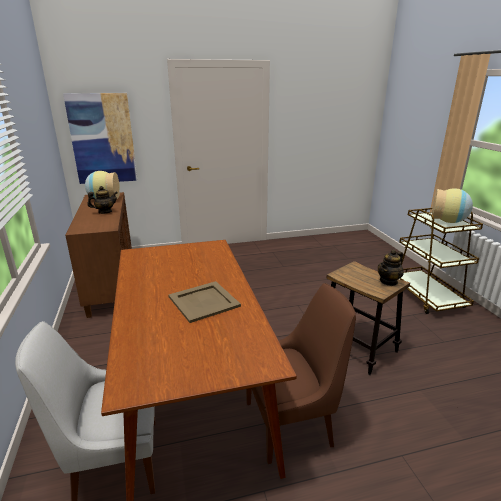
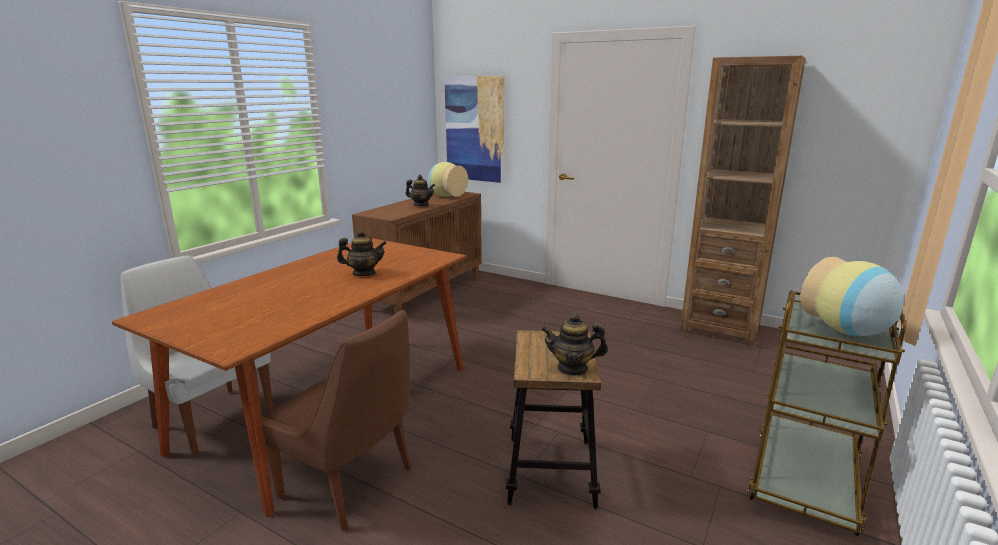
camera: 45 degrees right, 5 degrees down
(199, 276) = (364, 273): none -> teapot
(204, 301) = (316, 291): beige tray -> none
(306, 242) = (720, 328): none -> brown bookcase

